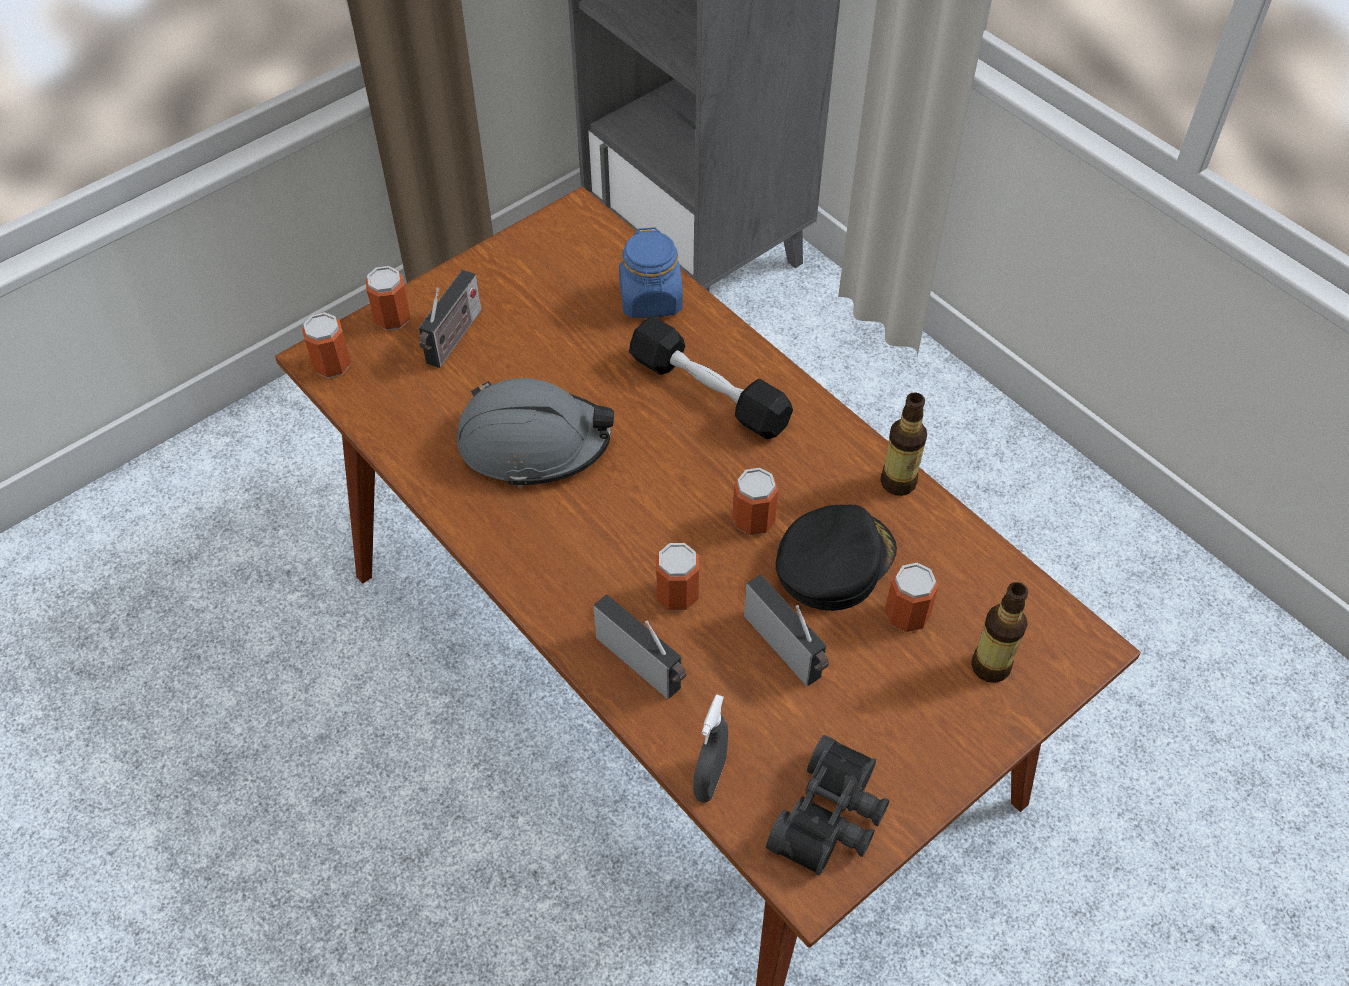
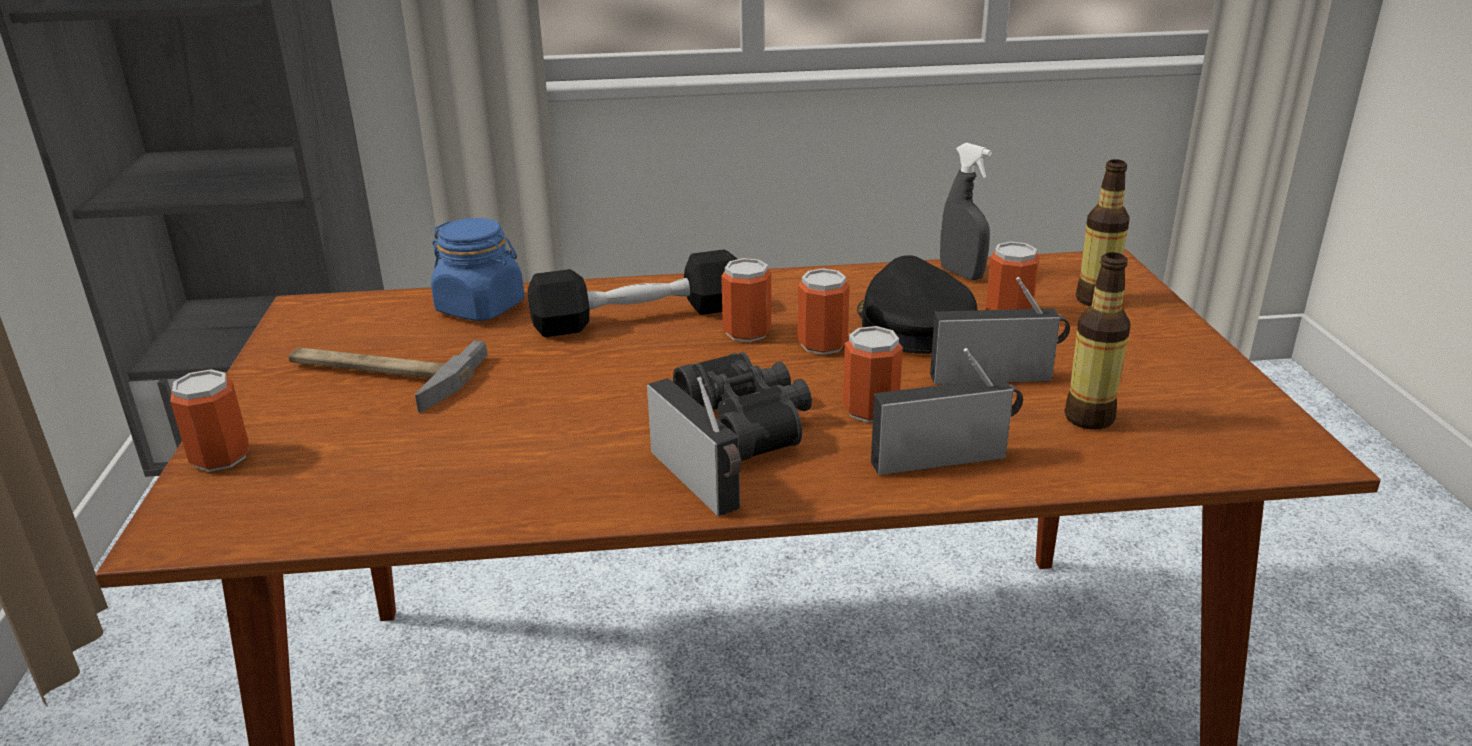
camera: 55 degrees left, 25 degrees down
(332, 365) = (204, 528): can -> can (747, 332)
(453, 340) = (329, 428): radio -> radio (699, 482)
(525, 314) = (377, 374): none -> hammer
(534, 443) = (559, 426): grey hard hat -> none
(710, 779) = (1133, 468): grey spray bottle -> grey spray bottle (961, 274)
(833, 818) = (1225, 417): black binoculars -> black binoculars (749, 421)
(898, 482) = (857, 275): bottle -> bottle (1089, 418)

